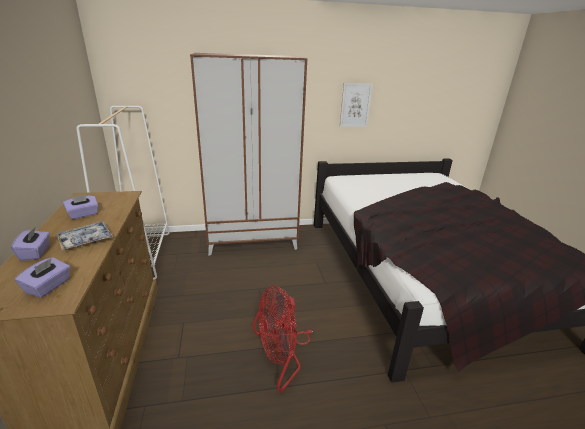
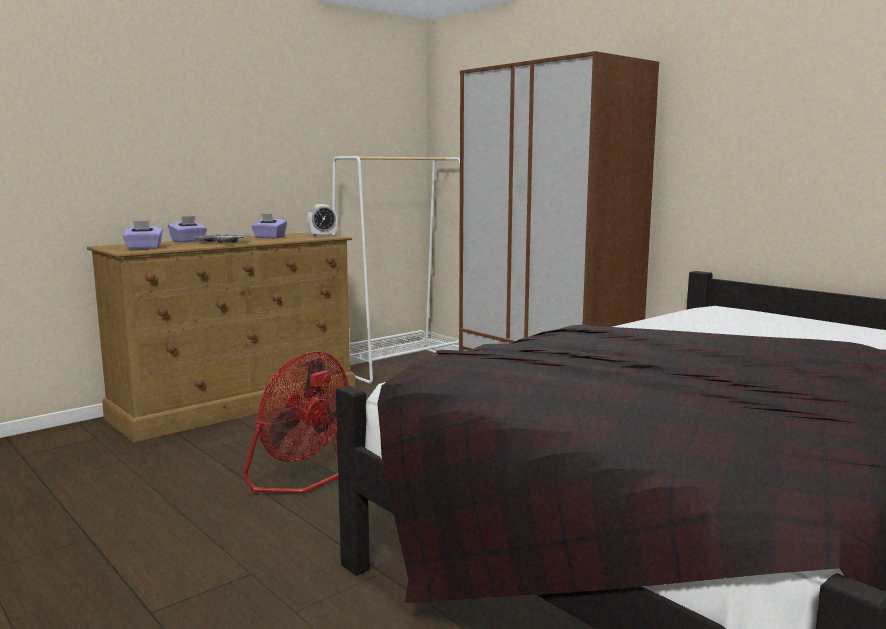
camera: 60 degrees right, 15 degrees down
(116, 196) = (322, 236): none -> alarm clock
(355, 105) = (783, 150): picture -> none

